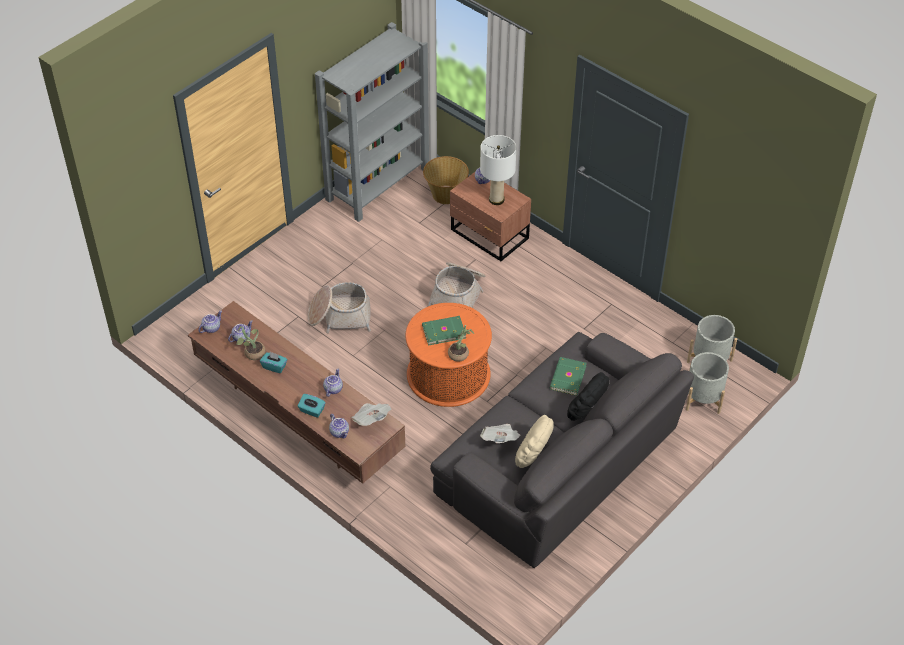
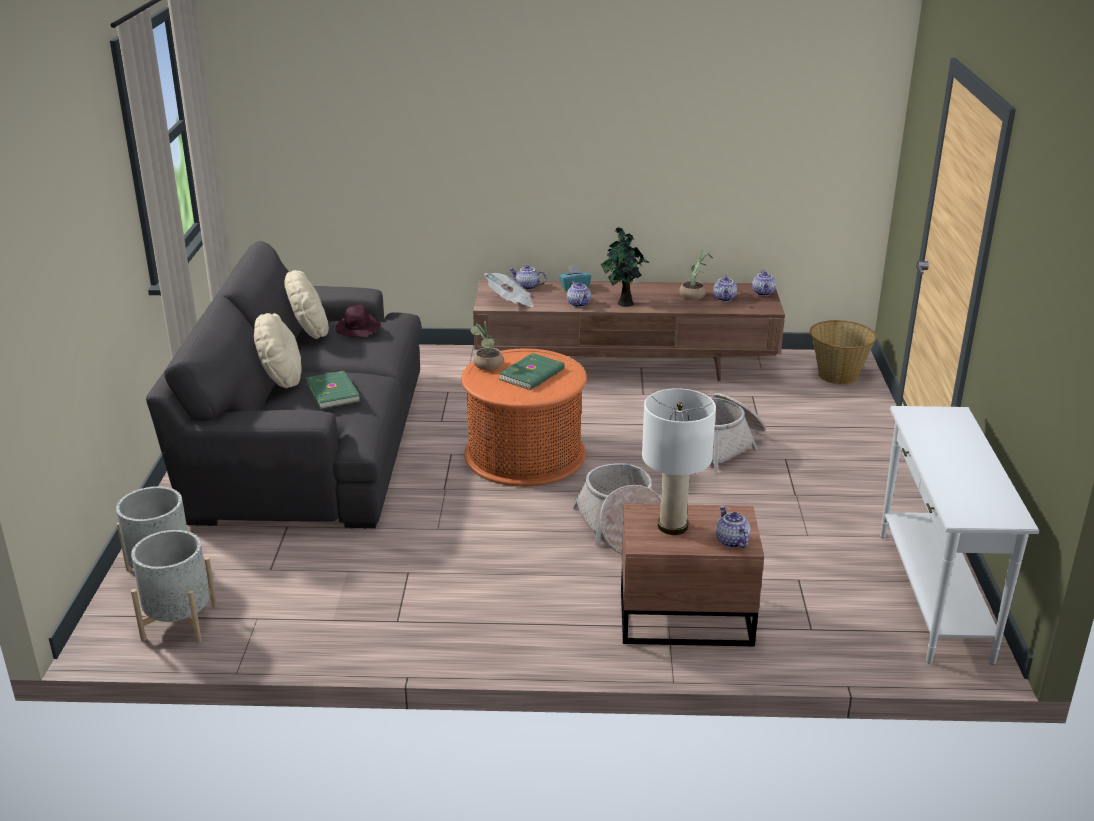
camera: 140 degrees right, 20 degrees down
(274, 366) = (658, 295): turquoise tissue box -> none
(305, 372) = (623, 303): none -> potted plant
(377, 184) = (935, 596): grey bookcase -> white console table
(445, 195) = (826, 636): basket -> basket (837, 375)
(500, 440) = (358, 329): newspaper -> purple hat
(586, 412) = (281, 381): black pillow -> beige pillow

